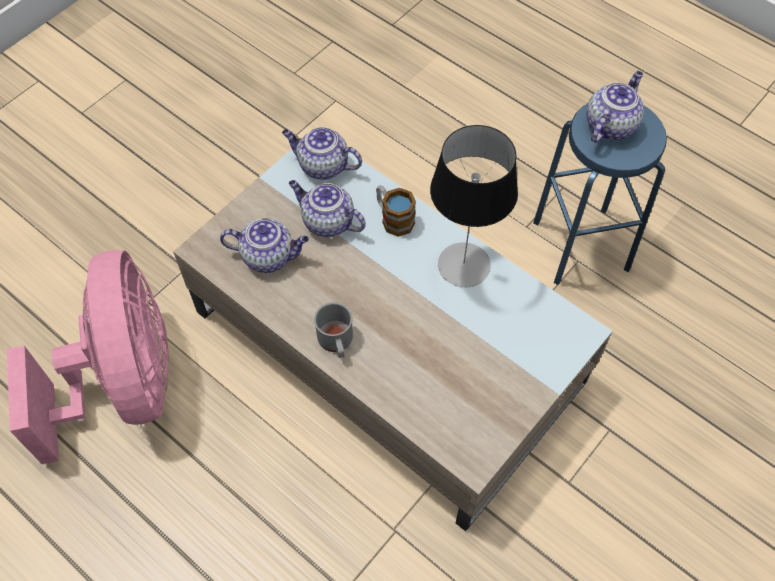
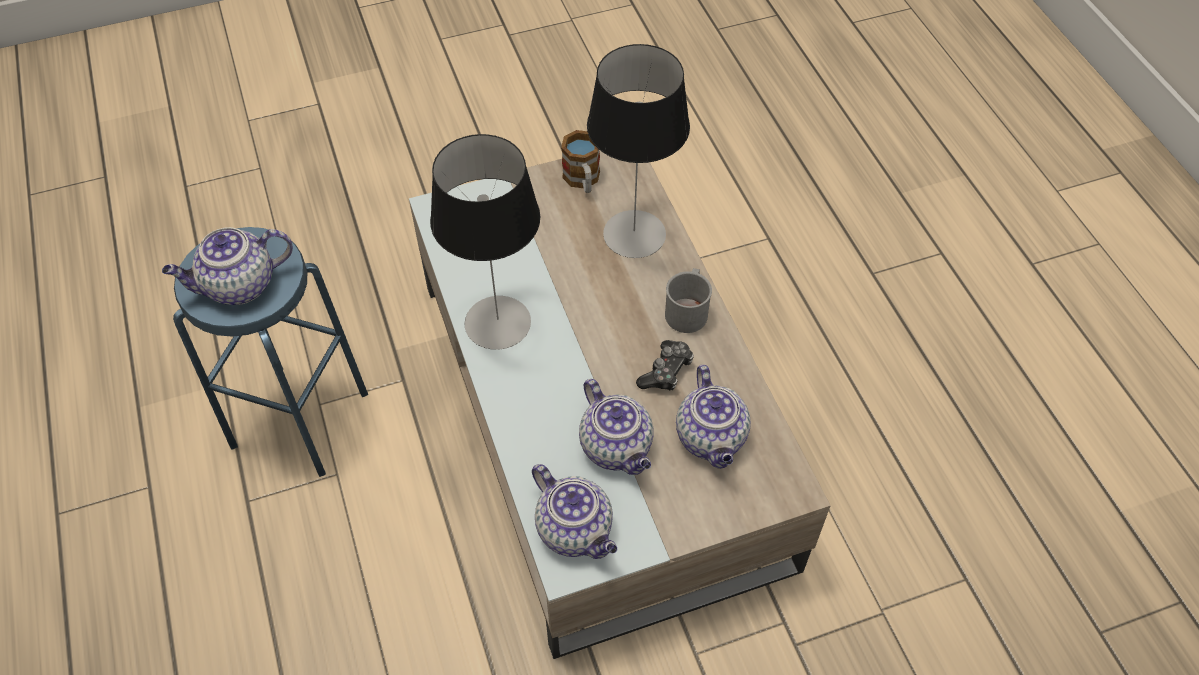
camera: 150 degrees left, 5 degrees down
(126, 384) = (921, 523): pink fan -> none
(269, 256) = (712, 438): teapot -> teapot turned 135 degrees counterclockwise
(325, 286) = (666, 371): none -> game controller
(393, 218) = (535, 413): mug -> mug (583, 180)
(417, 388) = (634, 234): none -> table lamp

